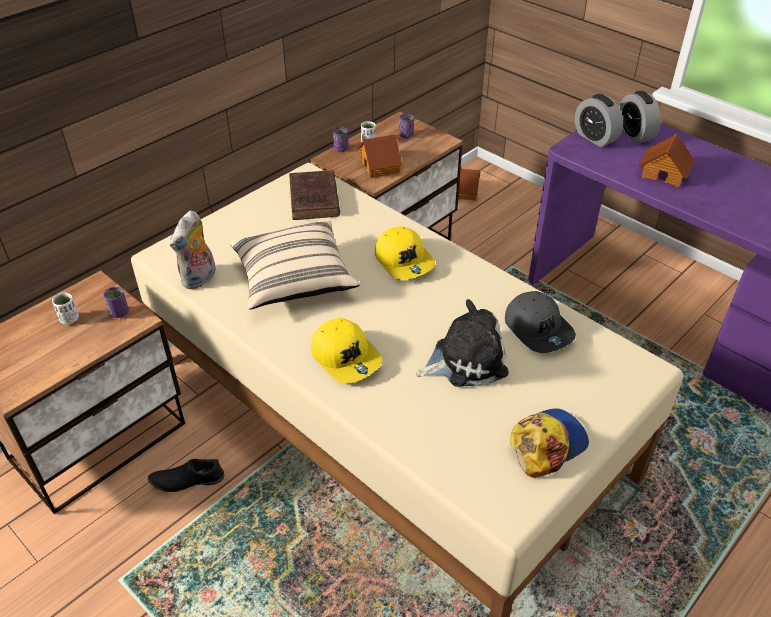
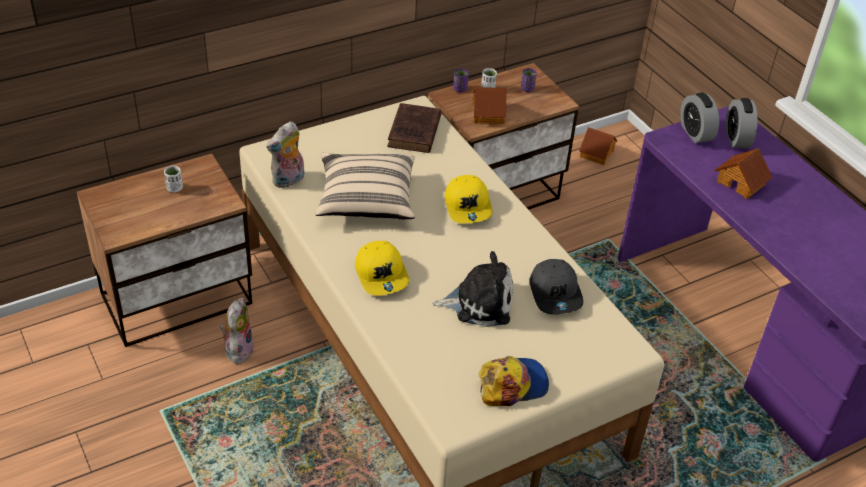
camera: 15 degrees right, 0 degrees up
(119, 313) = (215, 193): purple cup -> none
(187, 480) = (238, 349): black shoe -> plush toy

